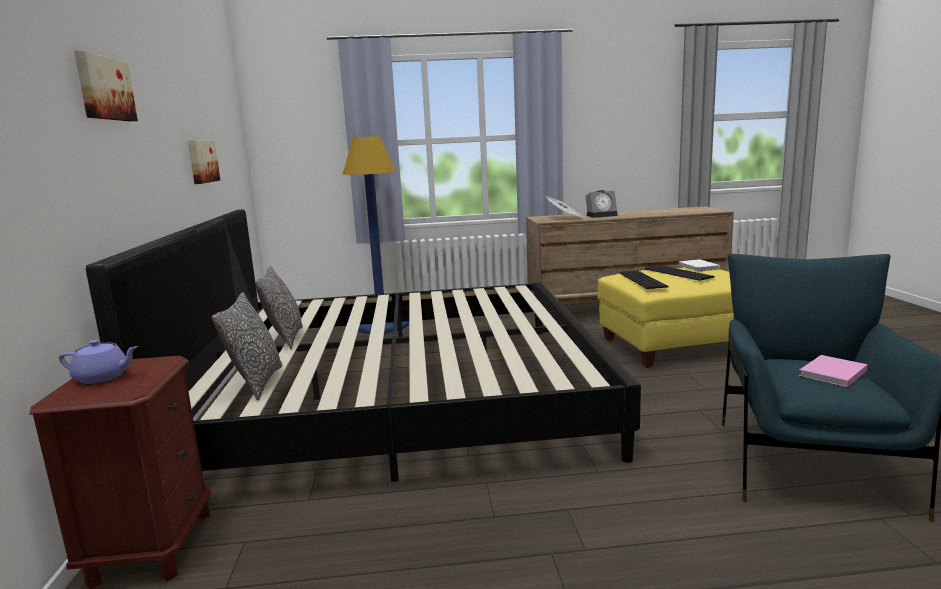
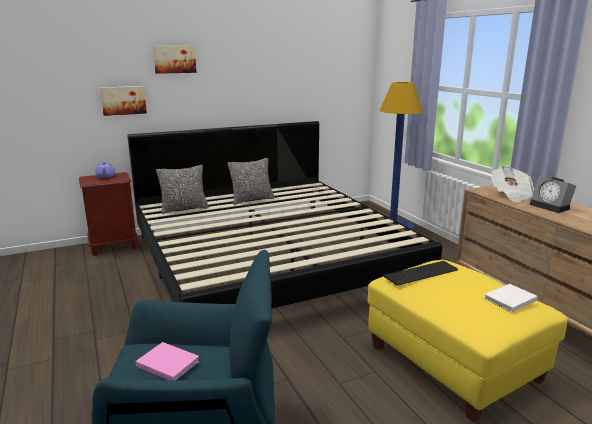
camera: 70 degrees right, 5 degrees up
(201, 161) = (281, 90): picture -> picture (123, 100)
(678, 272) = (467, 288): keyboard -> none

